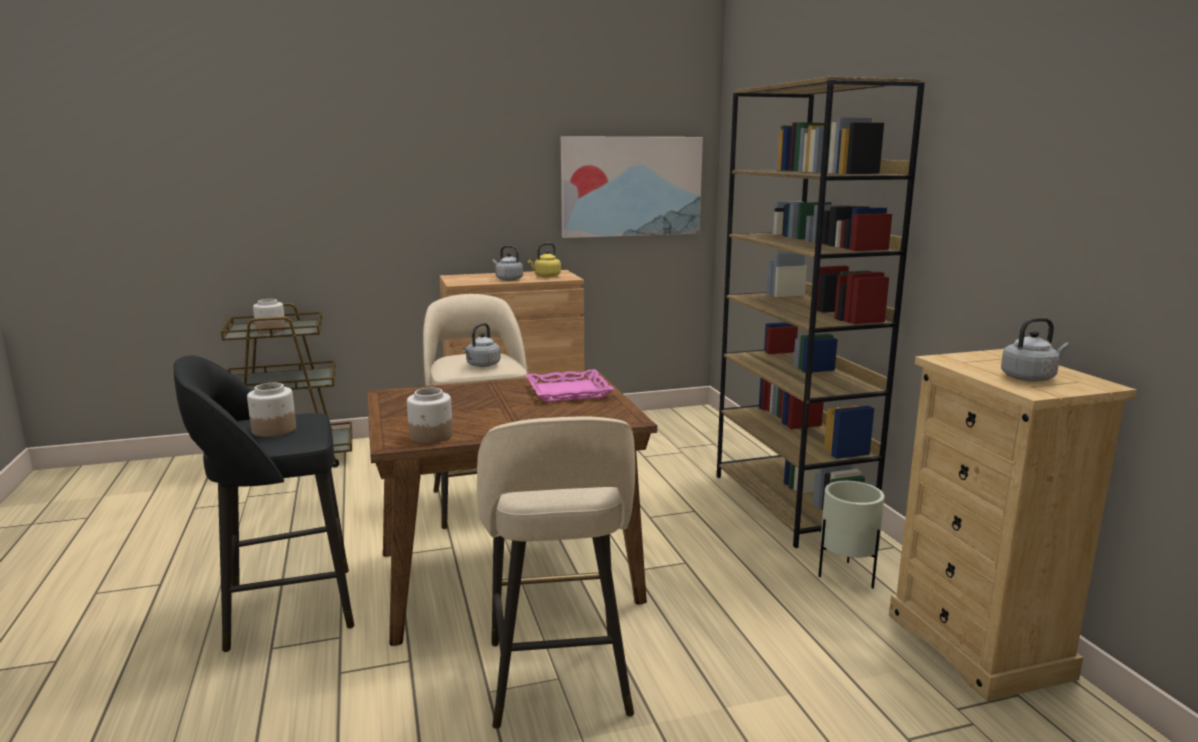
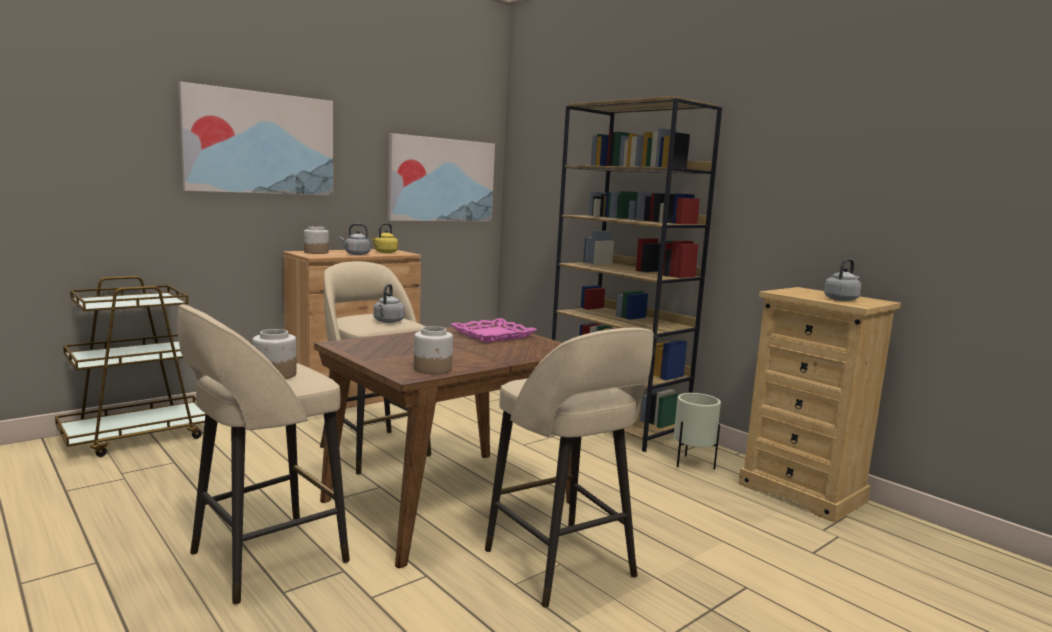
camera: 25 degrees left, 5 degrees down
(270, 330) = (128, 301): jar -> jar (316, 252)
(285, 608) = (264, 559): black stool -> beige stool
(410, 160) = (260, 143): none -> picture

